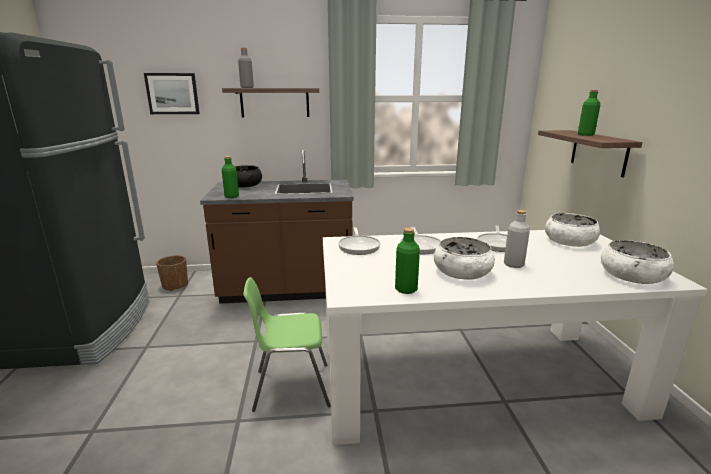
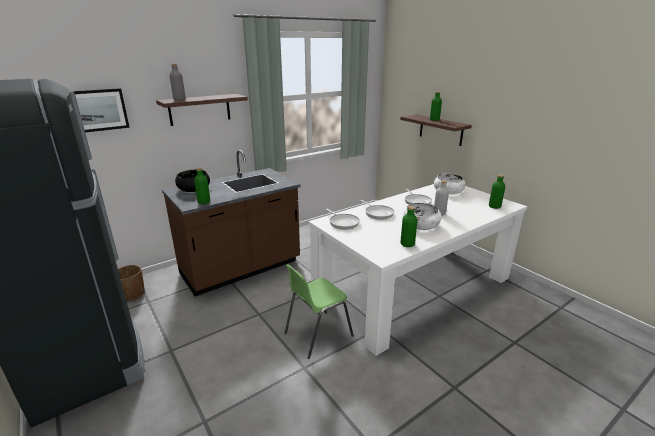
camera: 30 degrees left, 5 degrees up
(632, 276) = (494, 206): white bowl -> green bottle

